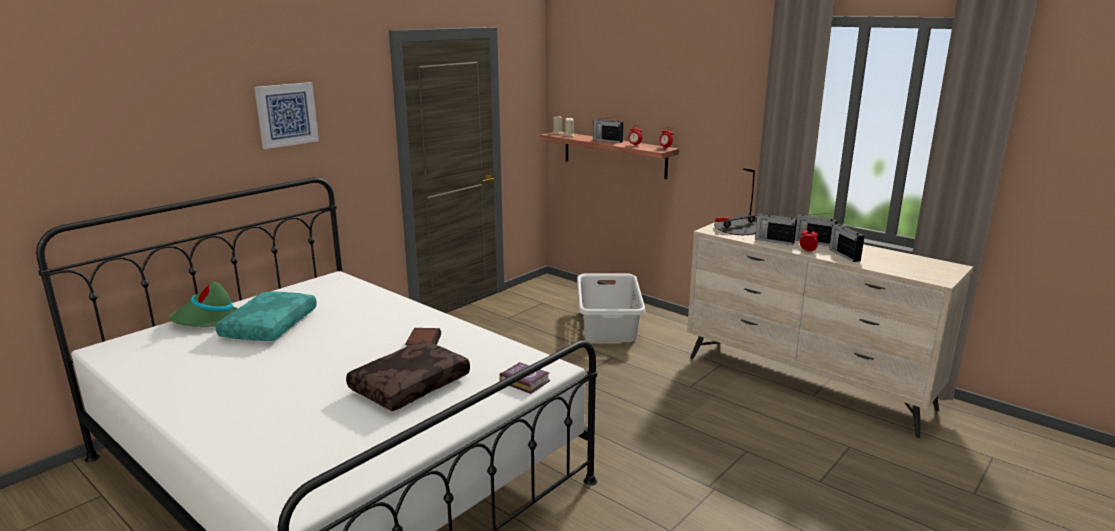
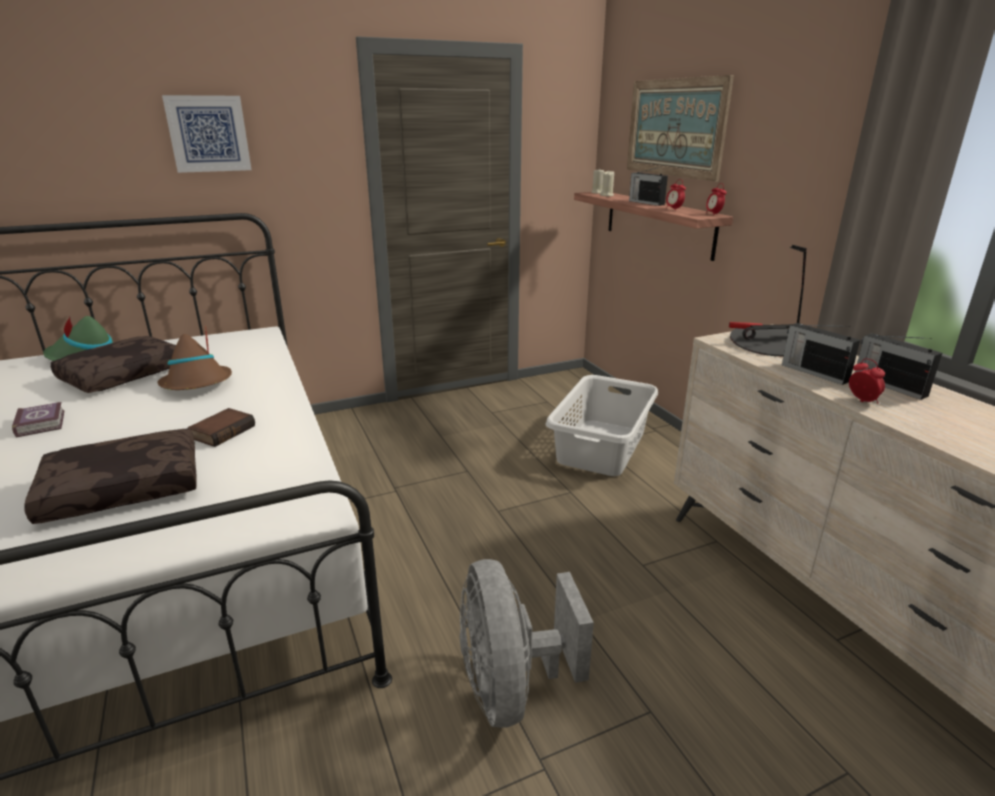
camera: 25 degrees right, 5 degrees up
(269, 325) = (123, 374): turquoise pillow -> brown pillow
(348, 320) = (198, 384): none -> brown hat
(524, 381) = (254, 521): book -> book (42, 423)
(622, 88) = (675, 128): none -> picture
(667, 462) = (511, 687): none -> grey fan
(844, 255) = (933, 420): radio -> none

